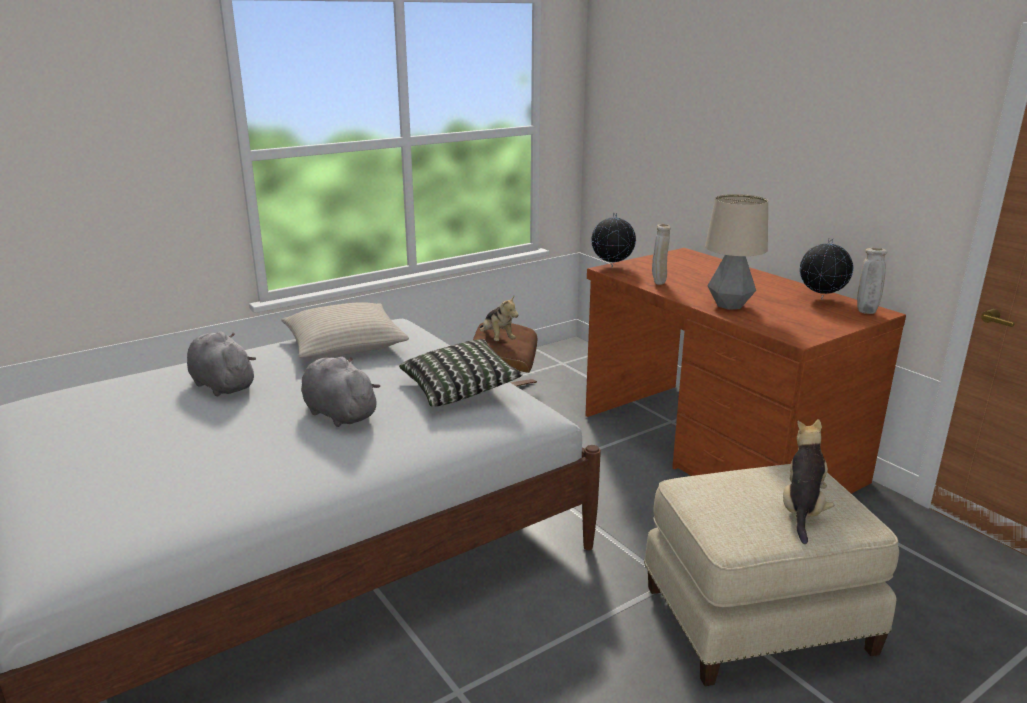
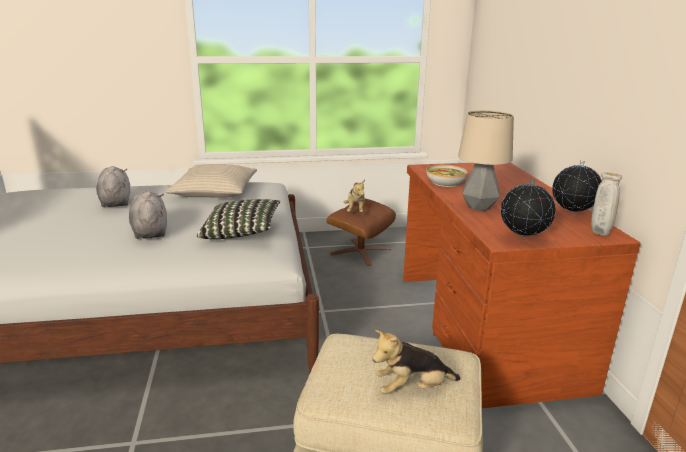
camera: 25 degrees right, 0 degrees up
(612, 267) = (427, 166): globe -> globe (522, 240)
(658, 283) = (445, 182): beige vase -> bowl
(802, 510) = (412, 389): plush toy -> plush toy turned 150 degrees counterclockwise

